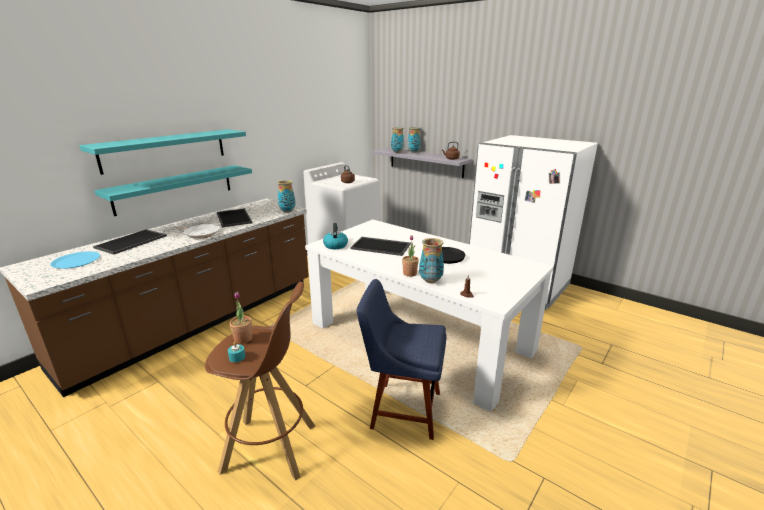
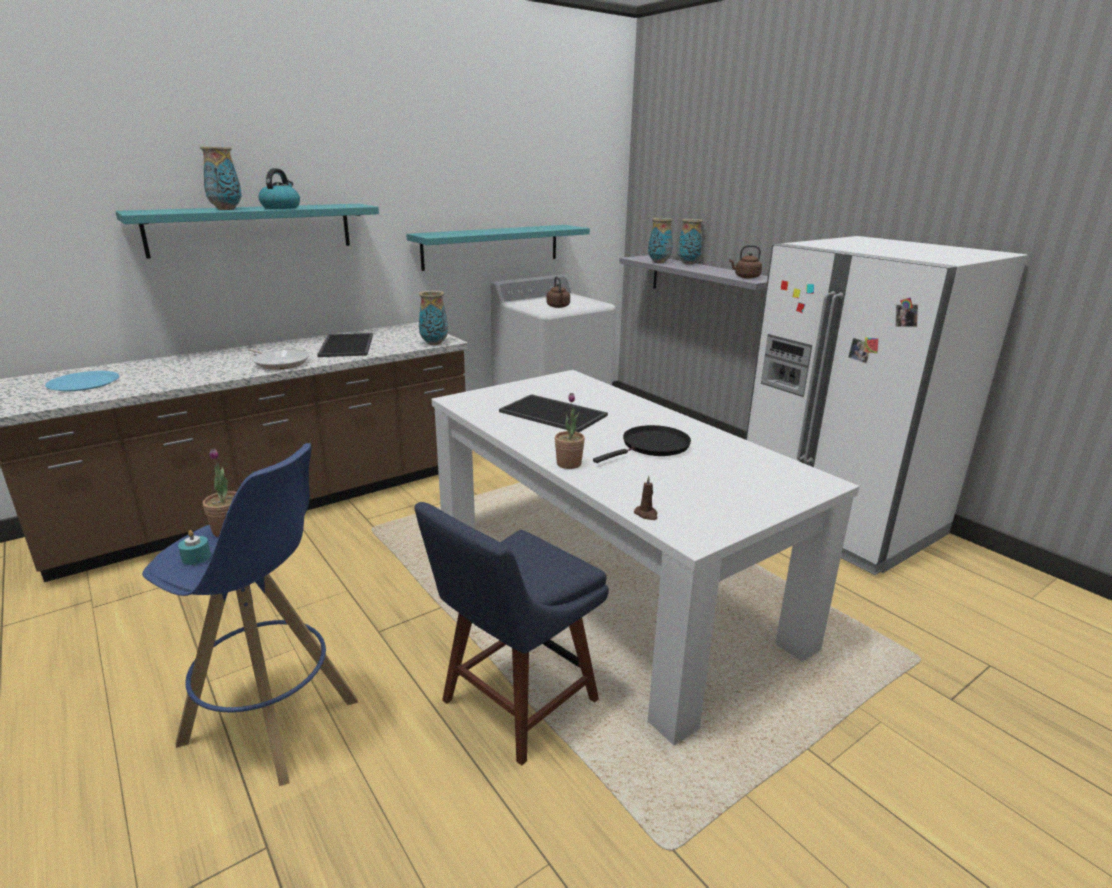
camera: 15 degrees right, 0 degrees up
(131, 242) = (176, 365): tray -> none
(175, 189) = (265, 292): turquoise shelf -> turquoise shelf (492, 246)
(271, 448) = (272, 722): brown stool -> blue stool
(335, 245) = (479, 404): kettle -> kettle (281, 207)
(402, 409) = (514, 705): blue chair -> blue chair turned 75 degrees counterclockwise
(430, 281) = (597, 481): vase -> vase (226, 209)

